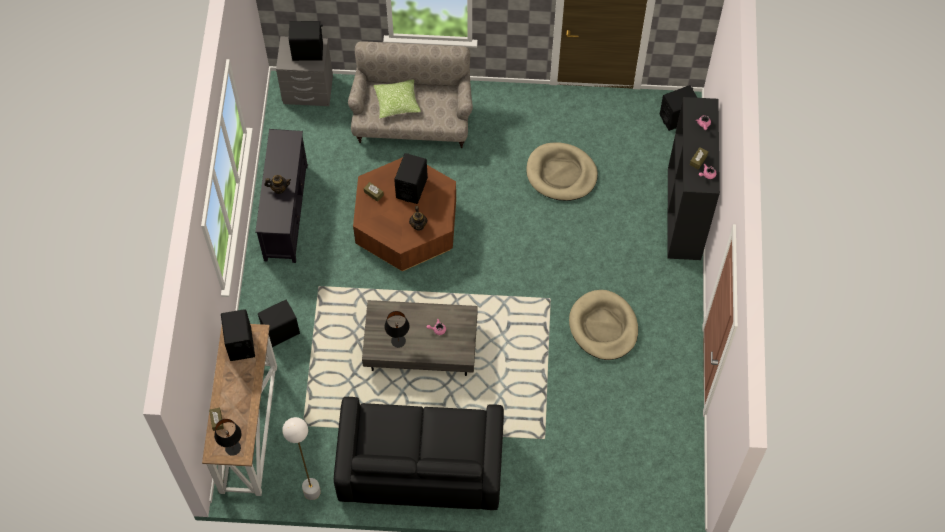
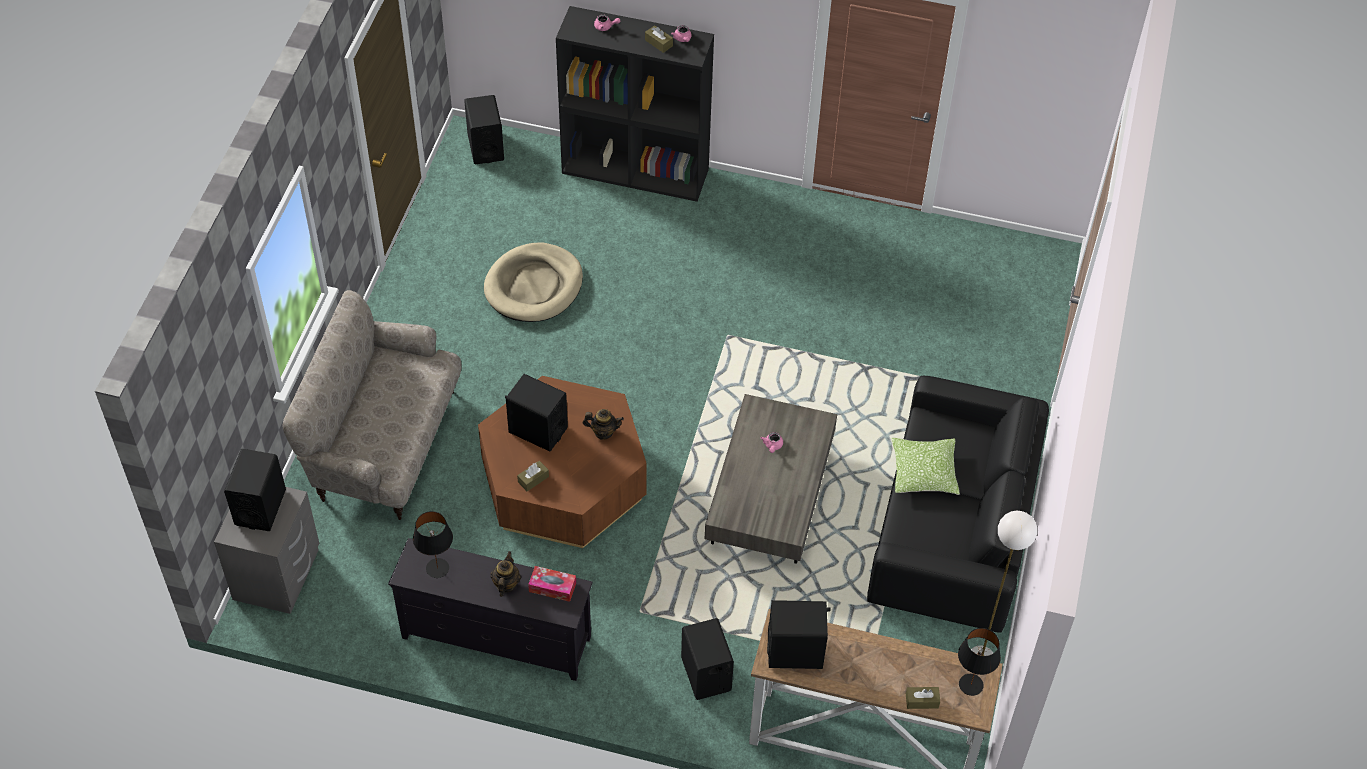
camera: 80 degrees left, 10 degrees down
(281, 213) = (552, 587): none -> tissue box
(397, 102) = (379, 425): pillow -> pillow (923, 472)
(398, 340) = (781, 496): black table lamp -> black table lamp (437, 568)
(603, 327) = (783, 286): beige dog bed -> none

